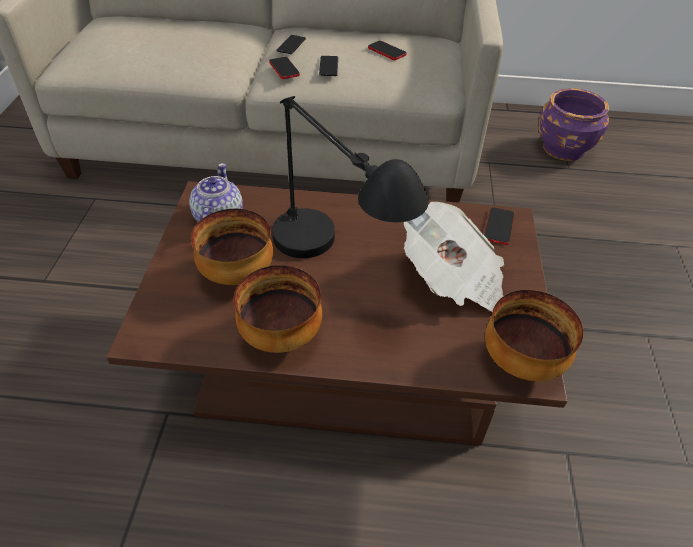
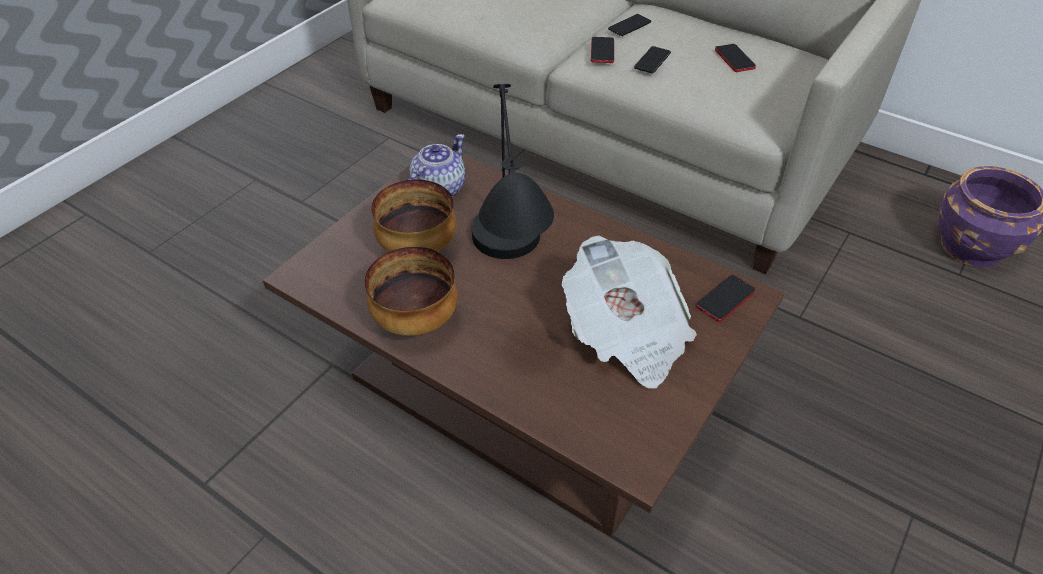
camera: 30 degrees right, 0 degrees up
(521, 360) = (634, 444): bowl -> none

